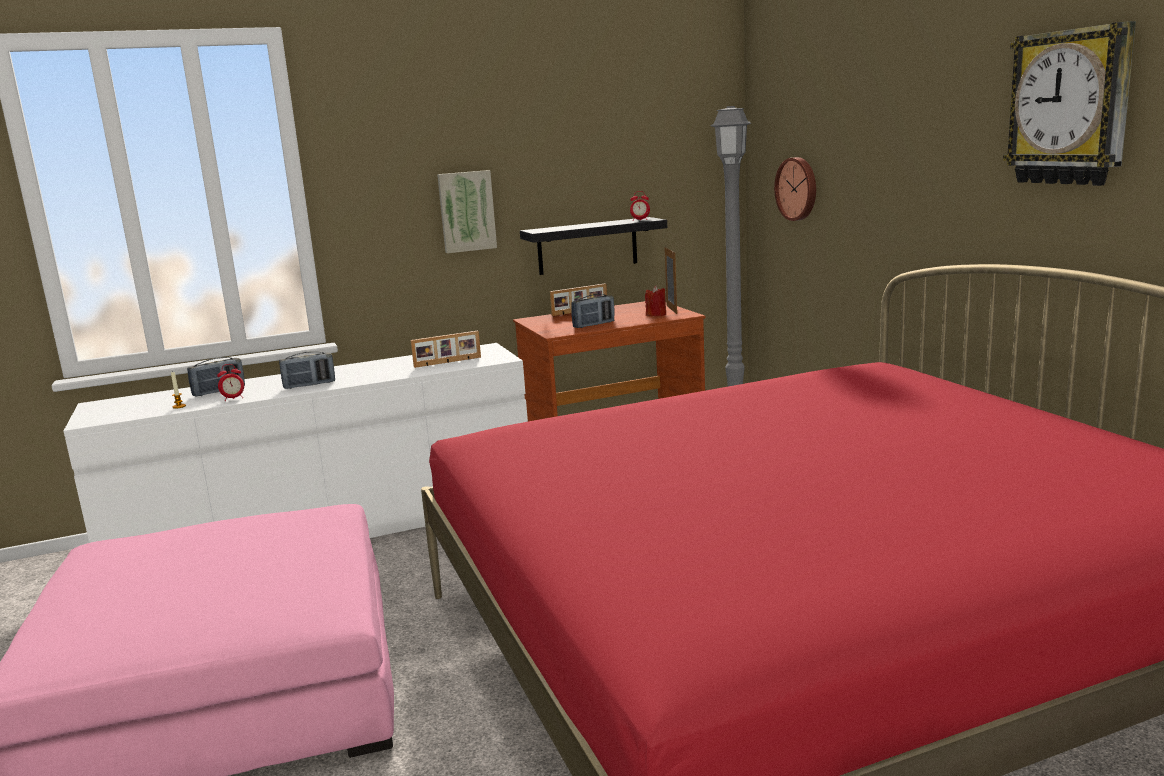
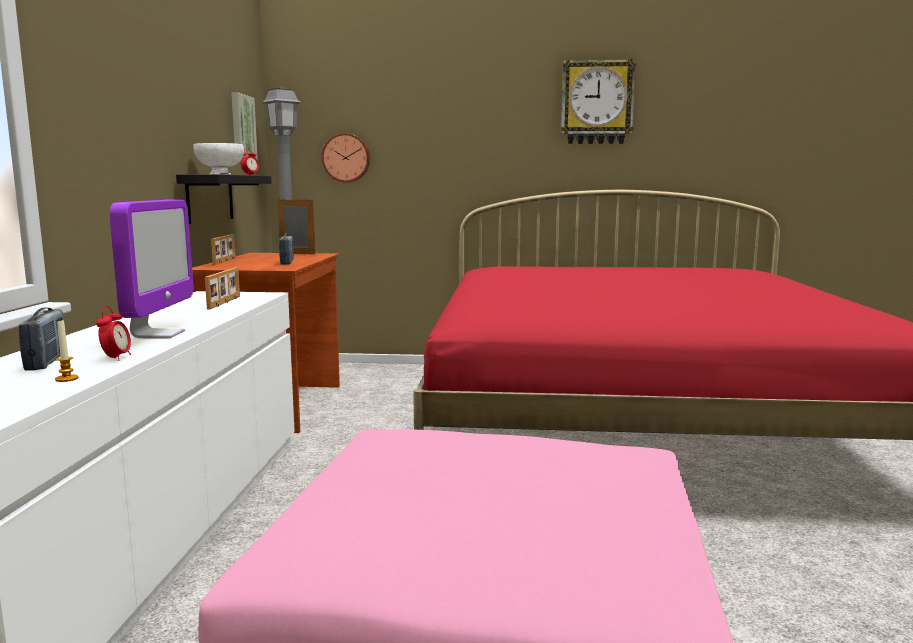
camera: 65 degrees left, 5 degrees down
(309, 385) = (158, 334): radio -> monitor
(466, 211) = (145, 145): picture -> picture (241, 129)
(567, 227) = (220, 174): none -> white bowl
(656, 315) = (303, 256): red candle -> none

